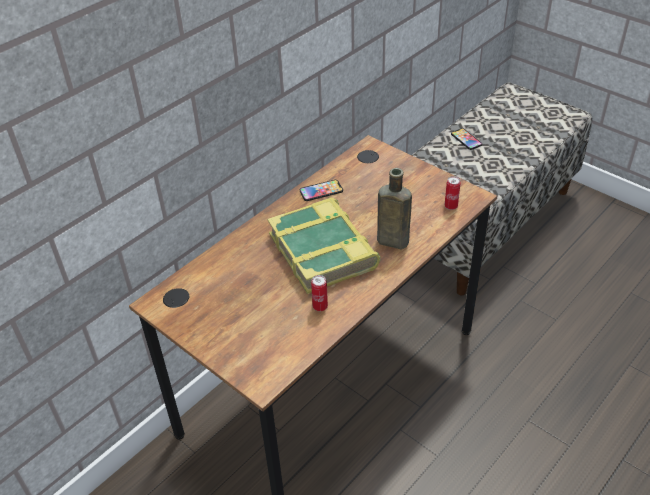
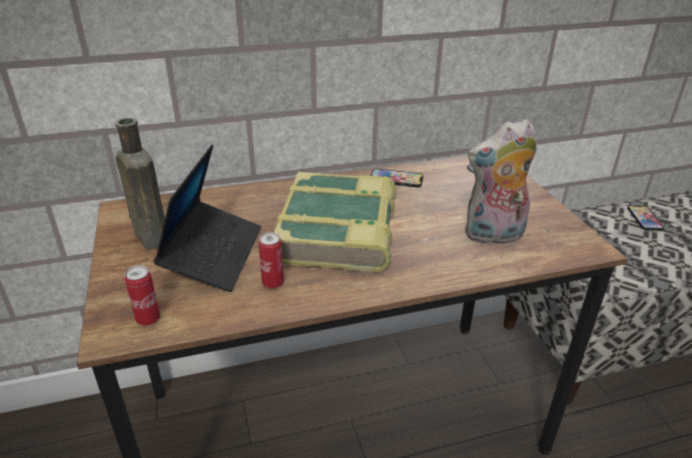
camera: 30 degrees right, 10 degrees down
(261, 305) = (213, 254): none -> laptop
(390, 241) = (430, 252): brown bottle -> brown bottle (150, 236)
(417, 212) = (493, 236): none -> plush toy
(451, 206) = (546, 246): can -> can (148, 319)

